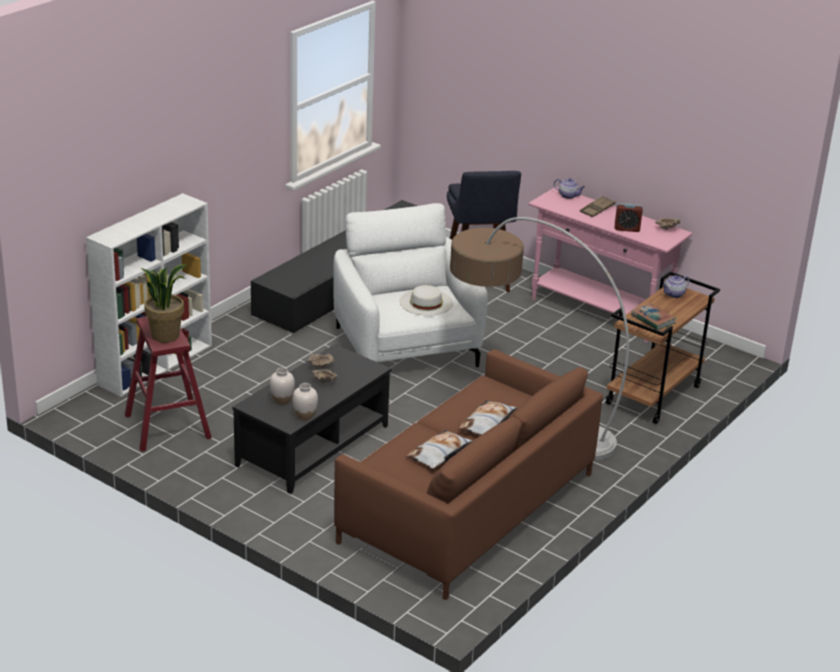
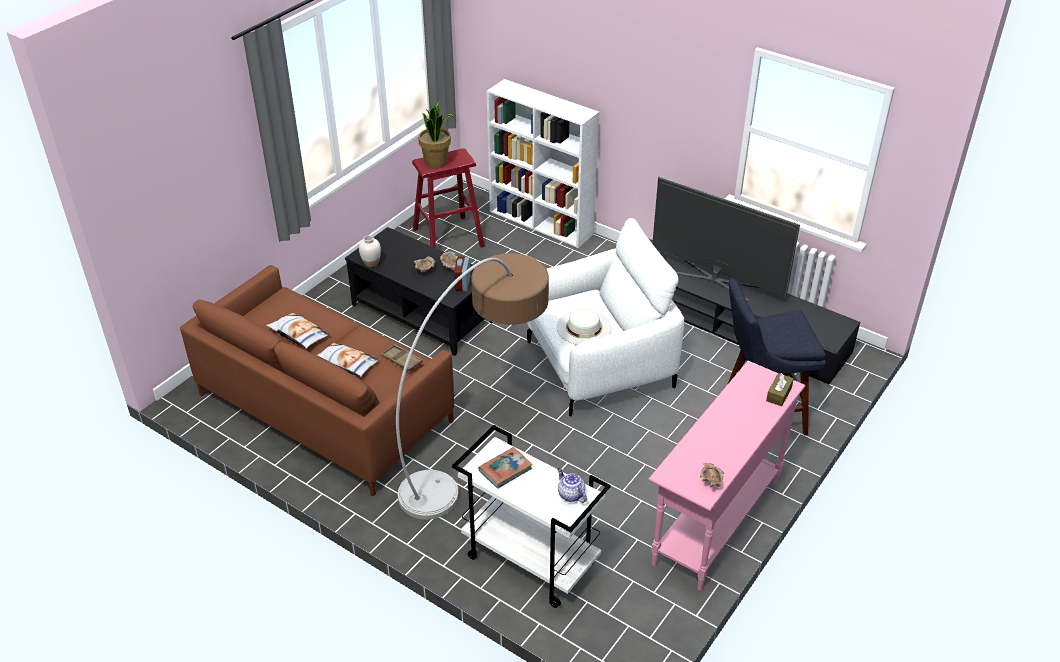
camera: 90 degrees right, 10 degrees up
(282, 400) = (396, 250): white vase -> none
(334, 250) = (716, 279): none -> television
(568, 196) = (778, 394): teapot -> brown tissue box
(597, 209) = (747, 418): brown tray -> brown tray (401, 360)
(627, 229) = (700, 443): alarm clock -> alarm clock (462, 284)
(653, 396) = (529, 560): brown cart -> white cart

